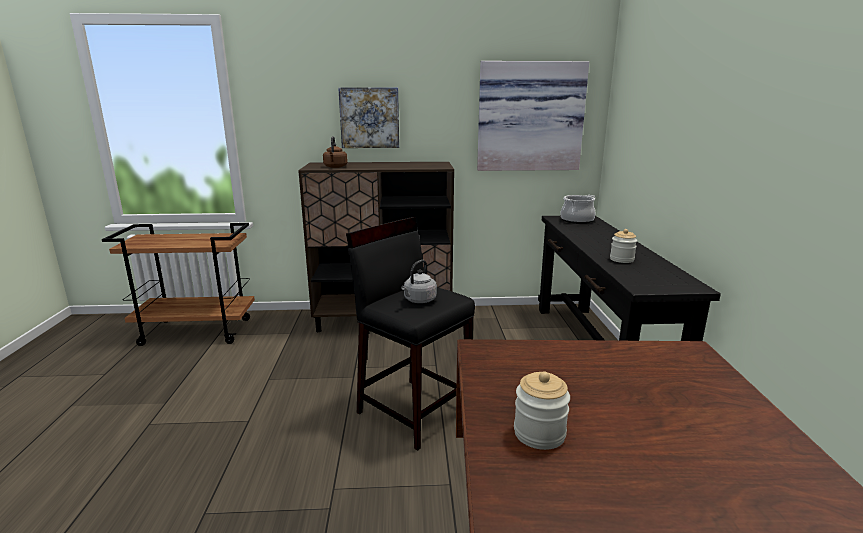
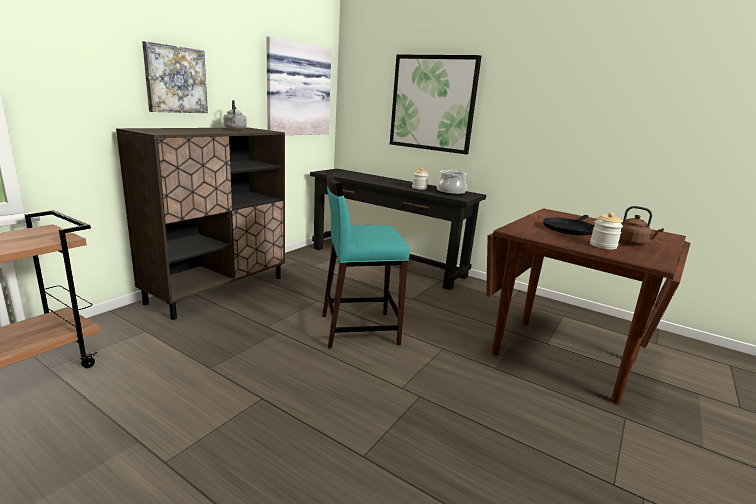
camera: 55 degrees left, 0 degrees up
(335, 167) = (178, 132): brown kettle -> brown kettle (632, 243)
(414, 410) = (358, 329): black stool -> turquoise stool
(419, 300) = (376, 232): grey kettle -> grey kettle (235, 129)
(577, 220) = (338, 172): cooking pot -> cooking pot (451, 192)
(598, 386) = (569, 228): none -> black frying pan
(682, 130) = (432, 103): none -> picture

